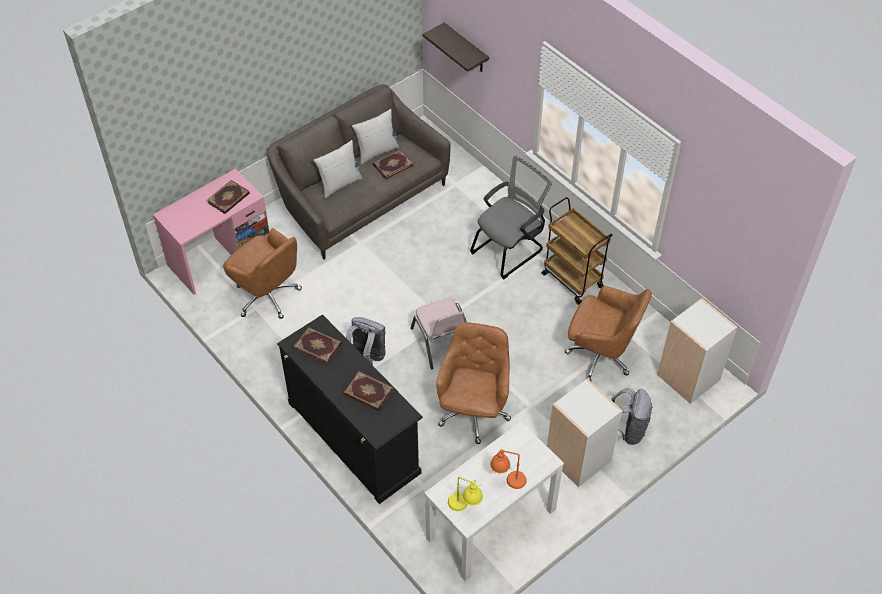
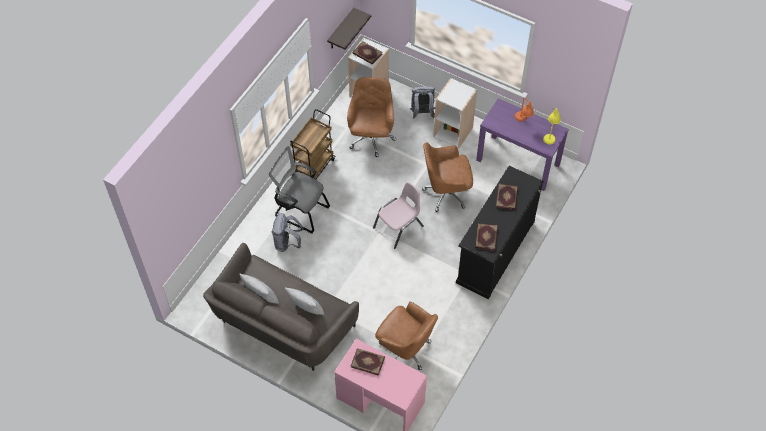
camera: 110 degrees left, 5 degrees up
(267, 296) = (405, 350): brown office chair -> brown office chair turned 105 degrees clockwise
(367, 358) = (430, 266): grey backpack -> grey backpack (287, 243)
(392, 165) = (272, 280): book -> book (367, 54)
(466, 49) = (188, 210): shelf -> shelf (340, 30)
(491, 524) = (518, 162): white console table -> purple console table

